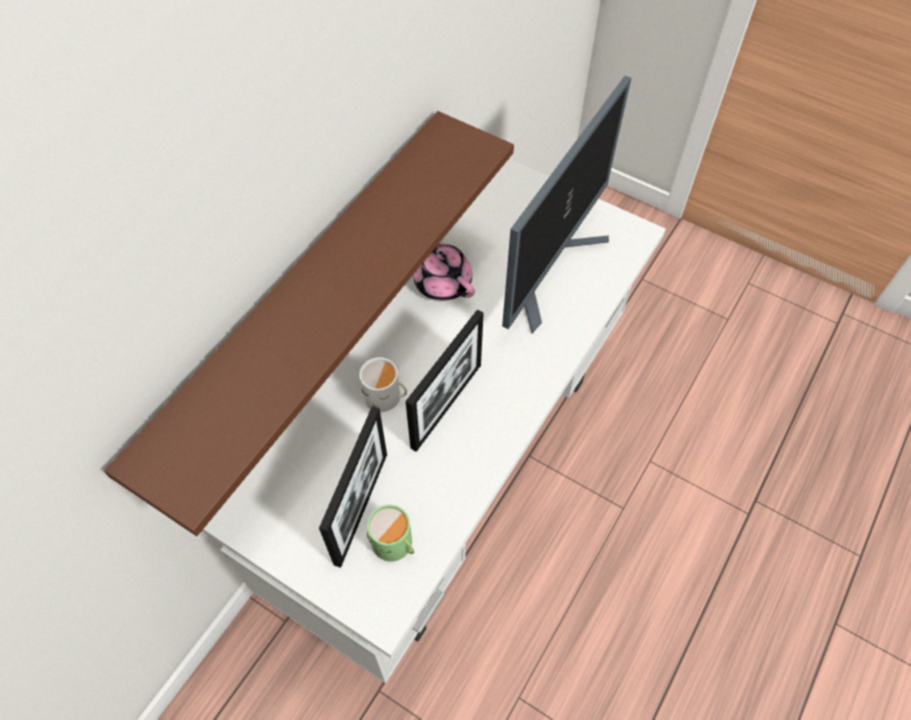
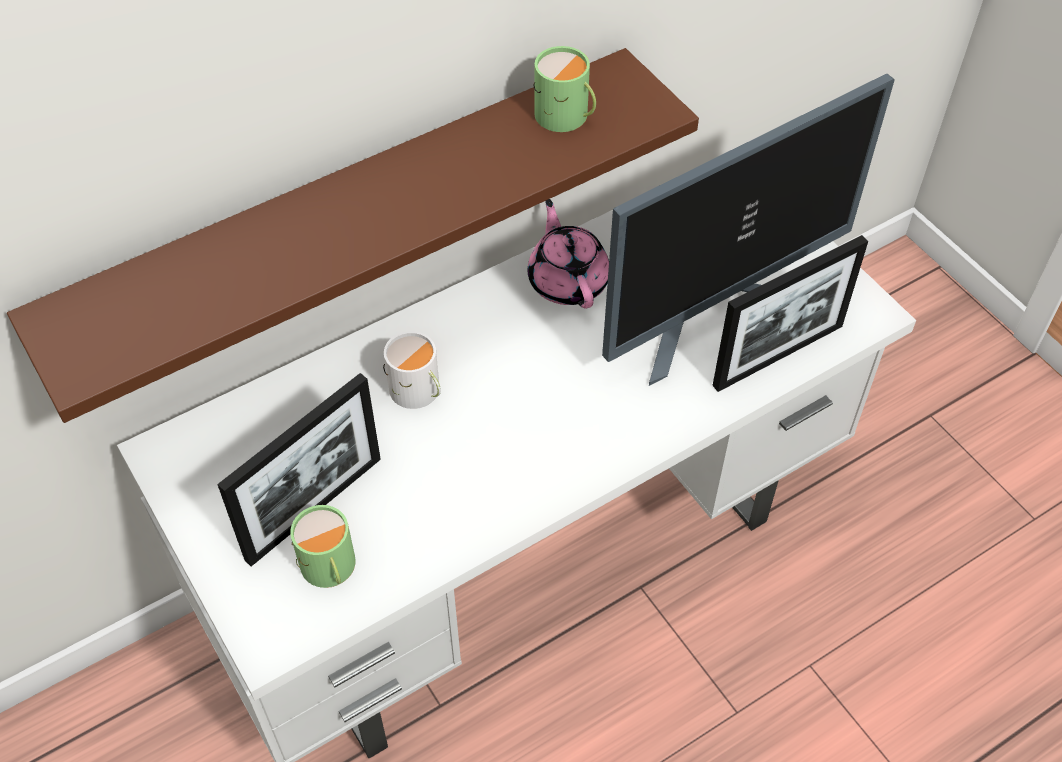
camera: 25 degrees right, 5 degrees down
(427, 173) = (565, 116): none -> green mug
(446, 405) = (487, 431): picture frame -> picture frame (778, 355)

